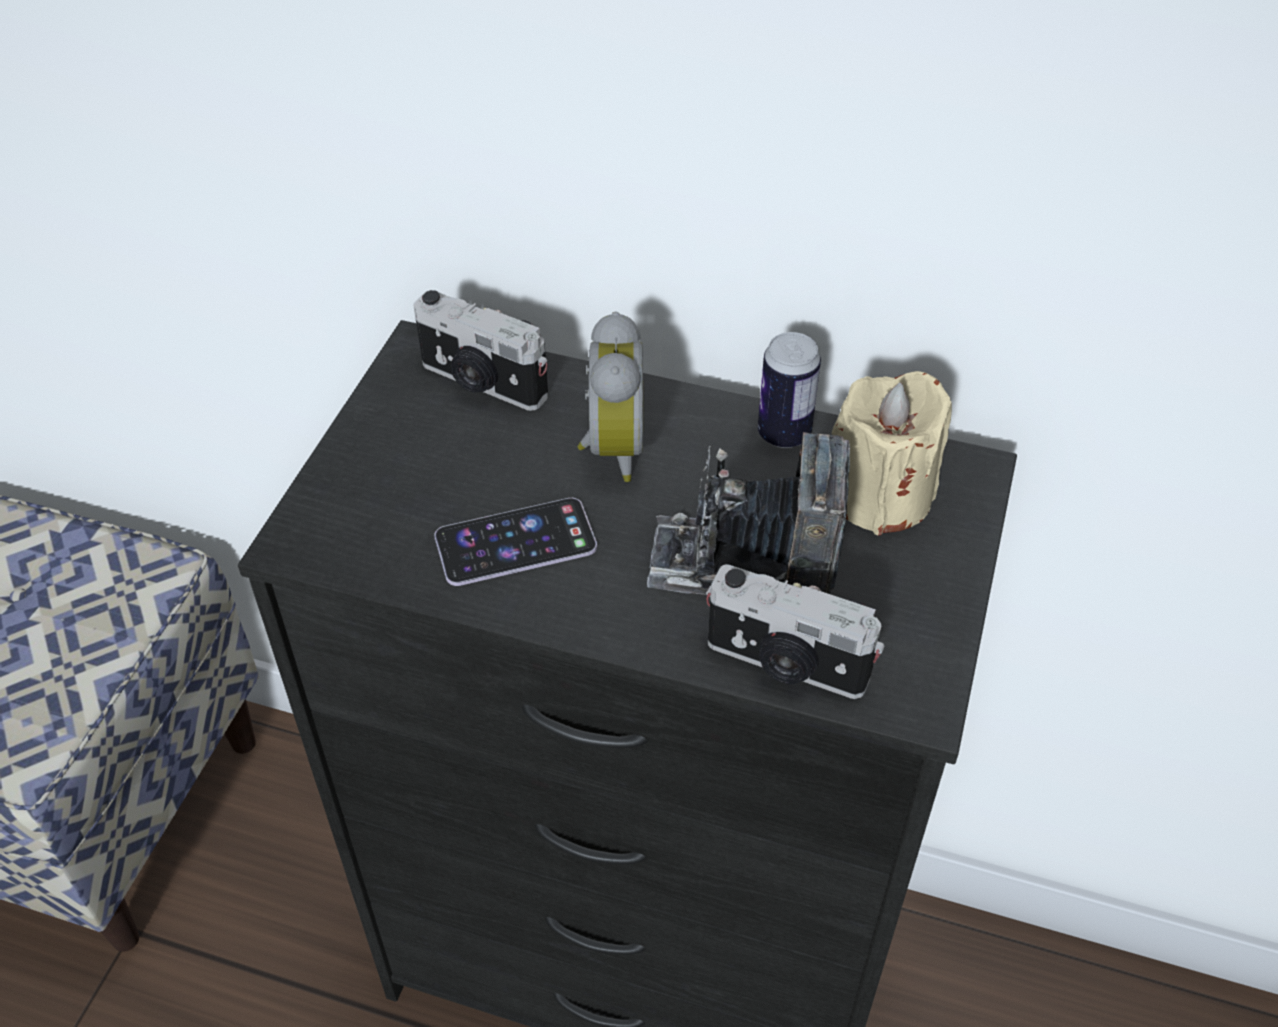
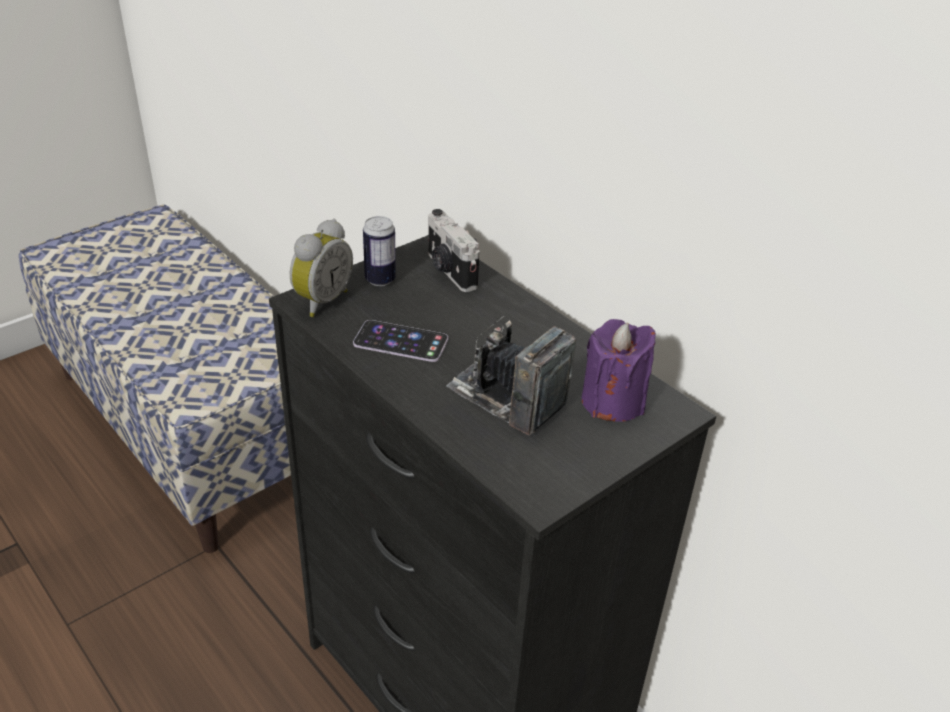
camera: 30 degrees right, 10 degrees down
(610, 448) = (486, 322): alarm clock -> alarm clock (320, 301)
(784, 434) = (586, 352): can -> can (380, 279)
(786, 665) = (485, 450): camera -> none
(881, 496) = (613, 401): beige candle -> purple candle

